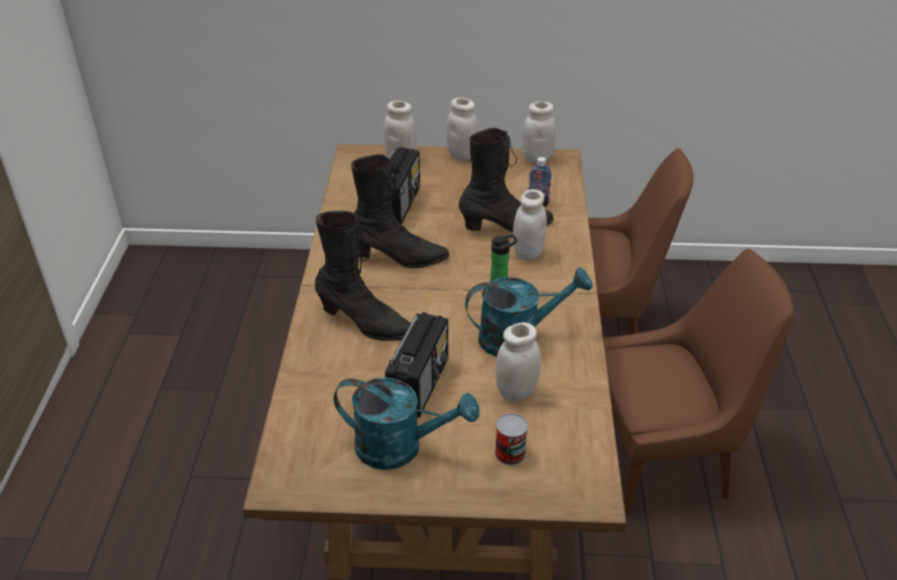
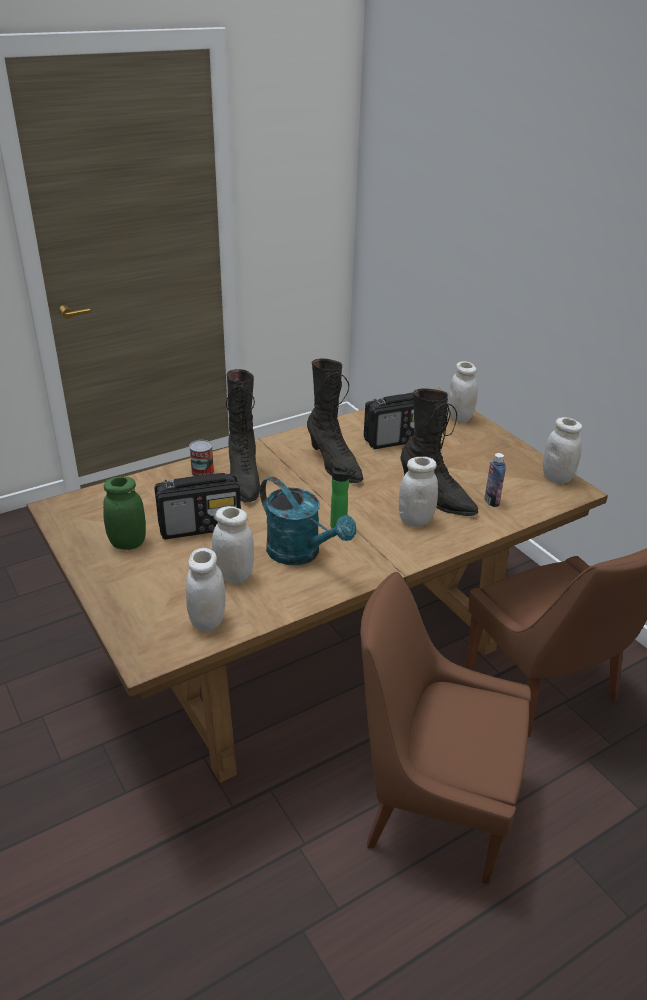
camera: 55 degrees right, 5 degrees down
(400, 447) = (128, 543): turquoise watering can -> green jar
(462, 155) = (505, 441): white jar -> white jar (207, 621)
(510, 453) = (161, 597): can -> can (202, 472)
(663, 457) = (431, 805): brown chair -> brown chair turned 150 degrees clockwise

